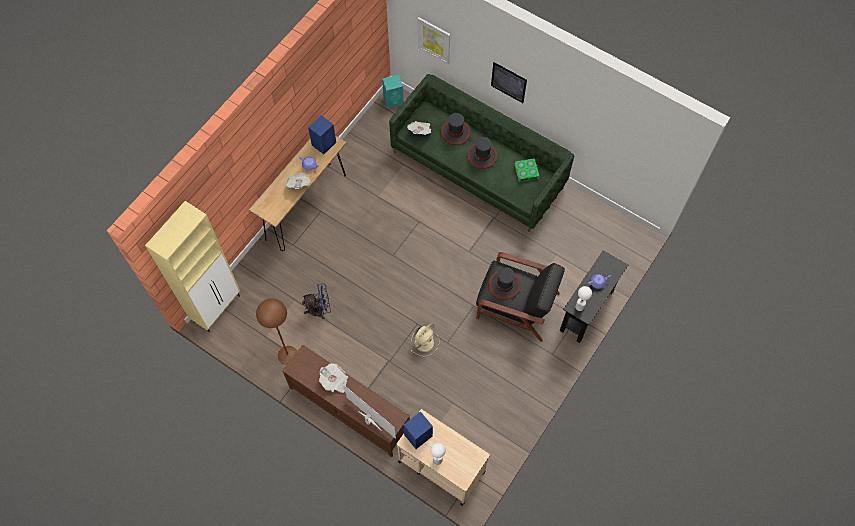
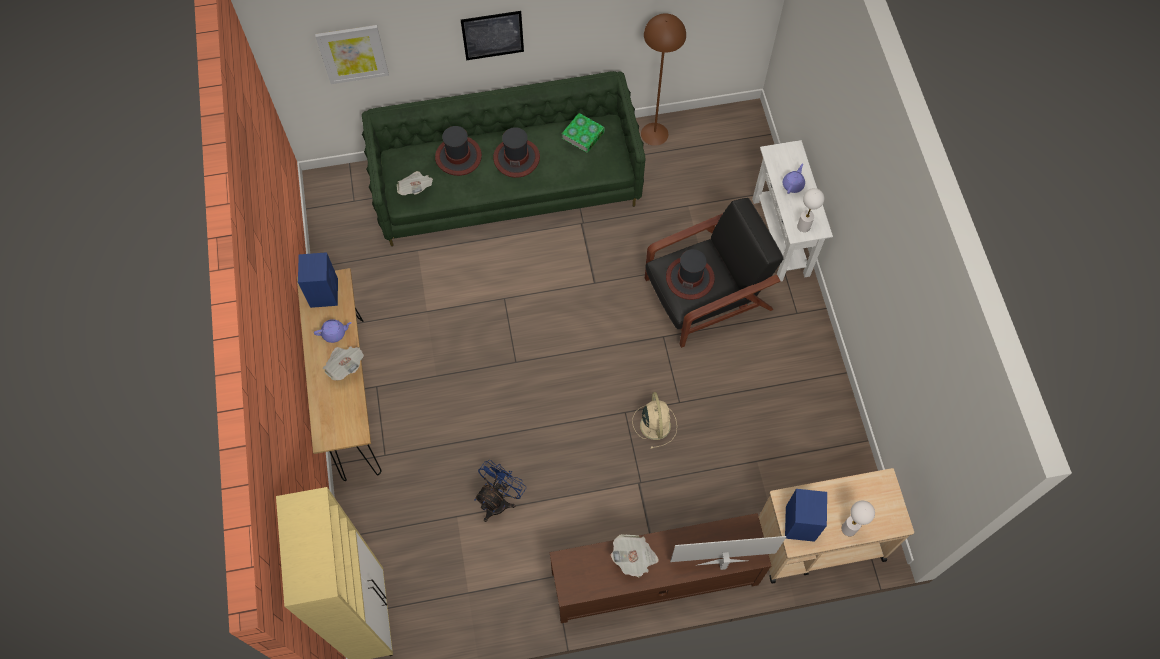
camera: 45 degrees left, 0 degrees up
(288, 355) = (518, 588): brown floor lamp -> brown floor lamp (654, 133)
(394, 99) = (327, 187): turquoise speaker -> none
(586, 310) = (780, 237): black console table -> white console table

